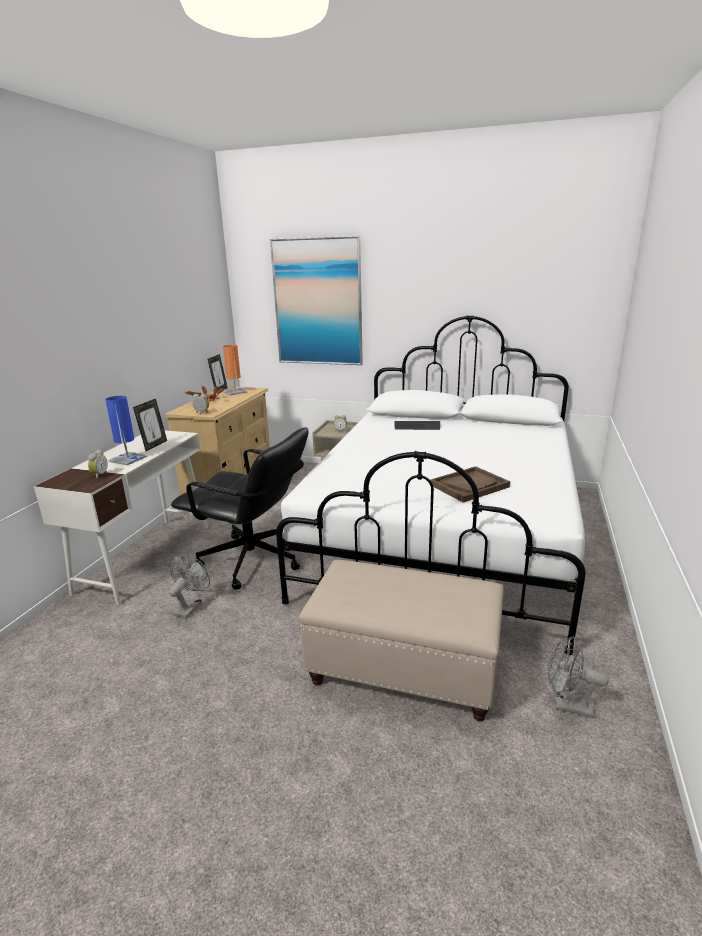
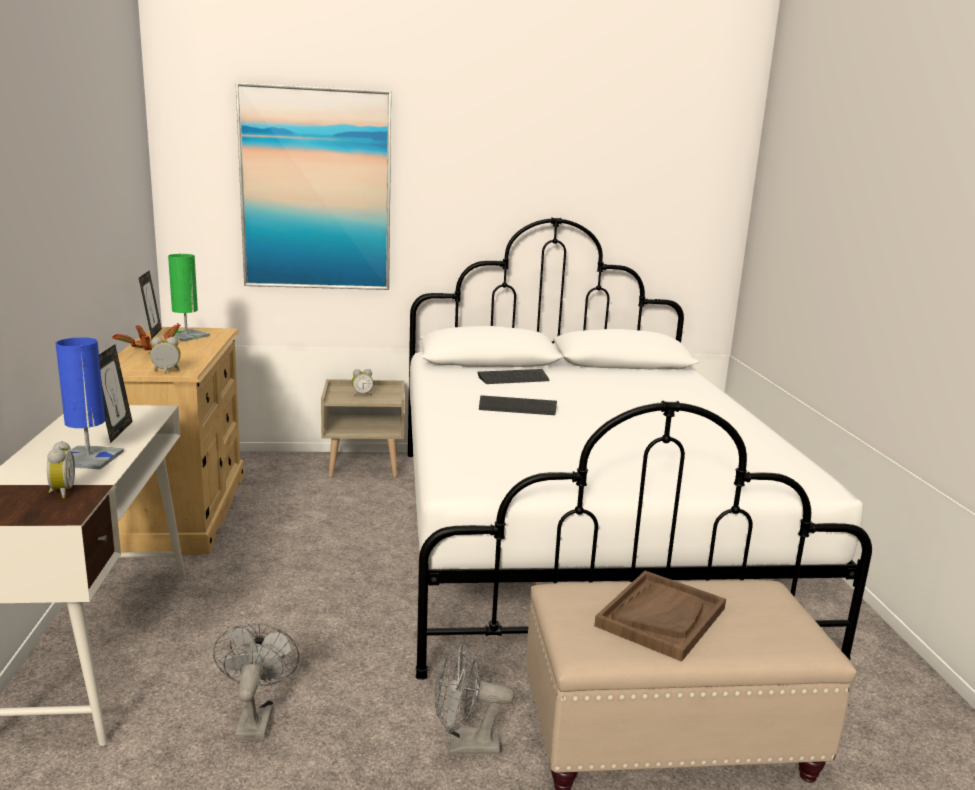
camera: 25 degrees left, 5 degrees down
(235, 392) = (186, 336): orange table lamp -> green table lamp
(252, 561) = (311, 620): black office chair -> none
(397, 446) = (517, 407): none -> keyboard
(469, 486) = (672, 452): brown tray -> brown tray (661, 617)
(567, 705) = (889, 732): grey fan -> grey fan (465, 745)

